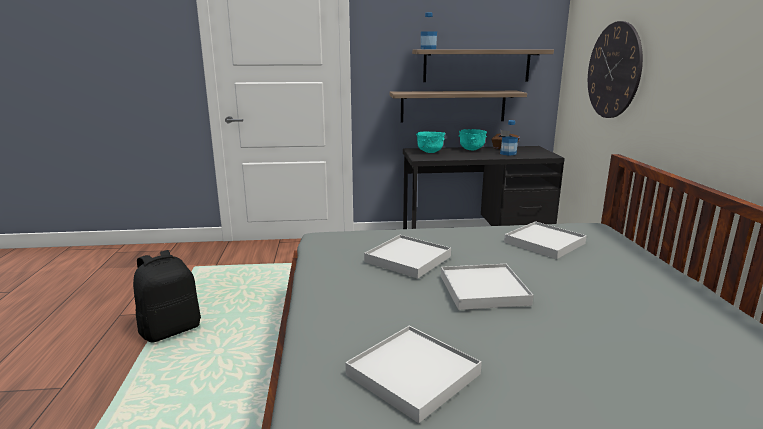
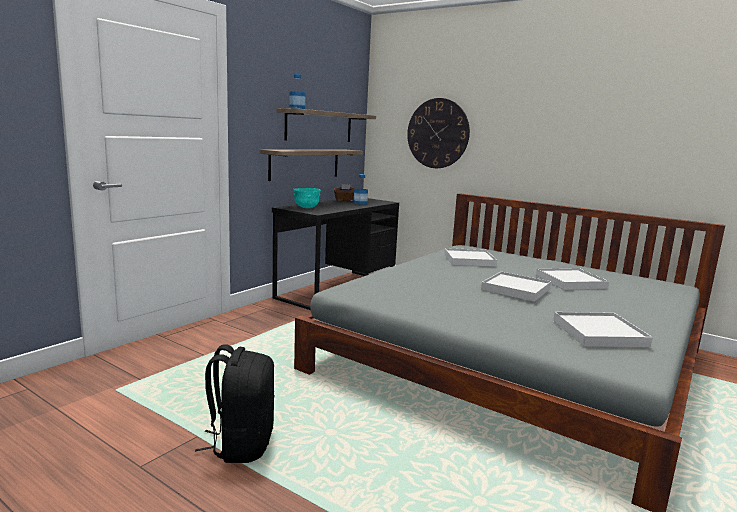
camera: 50 degrees left, 5 degrees down
(408, 259) = (441, 286): white tray -> white tray (570, 282)
(471, 149) = (327, 203): turquoise bowl -> none

